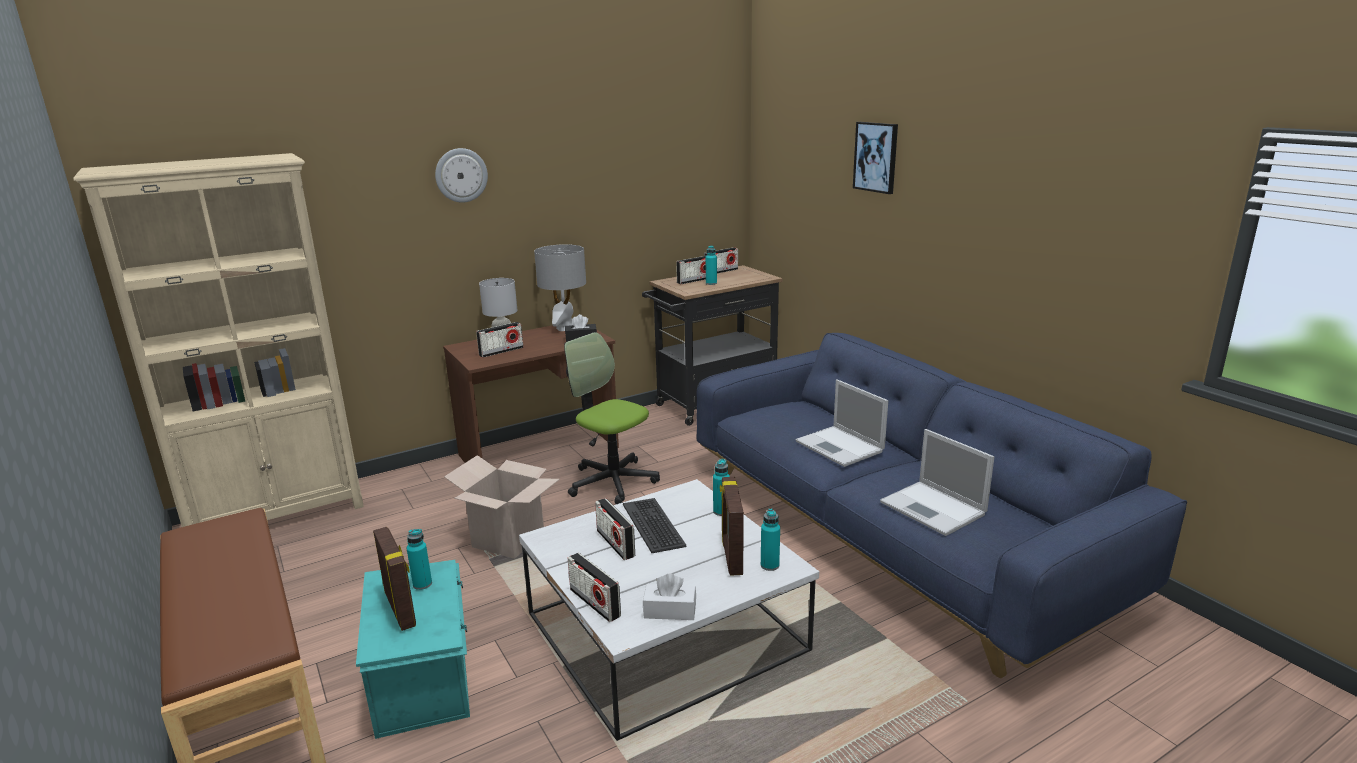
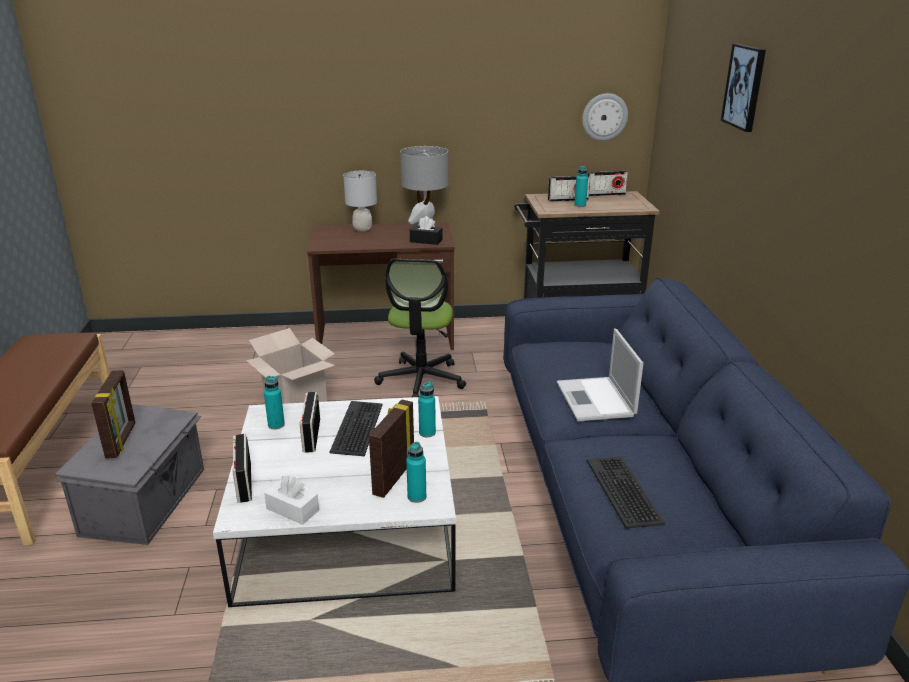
camera: 25 degrees right, 5 degrees up
(278, 515) = (160, 342): beige bookcase -> none
(422, 584) = (155, 425): turquoise bottle -> turquoise bottle (276, 425)
(424, 676) = (146, 500): turquoise storage box -> grey storage box
(461, 175) = (339, 70): wall clock -> wall clock (604, 117)
(501, 351) = (350, 239): radio -> none
(612, 482) = (421, 380): office chair -> office chair turned 150 degrees counterclockwise
(934, 509) = (624, 491): laptop -> keyboard

